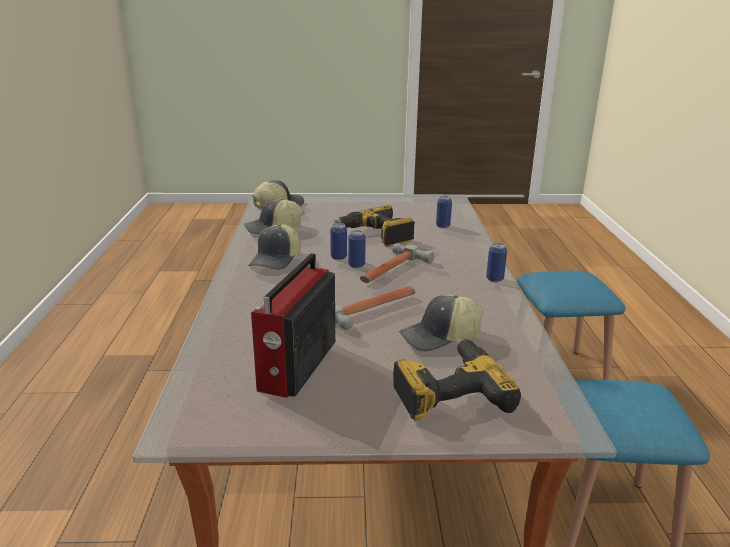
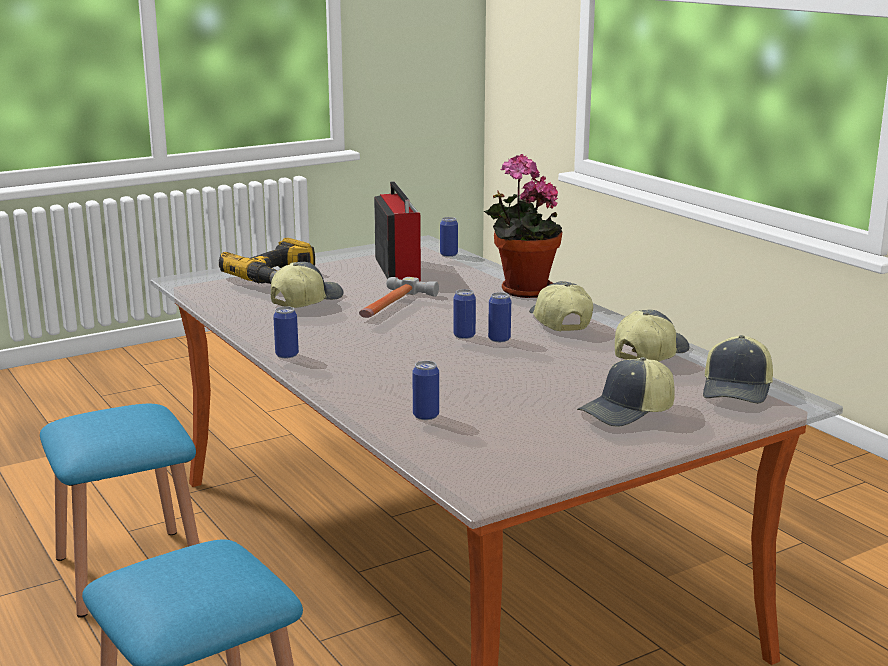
camera: 150 degrees right, 5 degrees down
(202, 380) = (448, 255): none -> can
(242, 296) = (522, 291): none -> potted plant
(347, 208) = (628, 413): none -> cap
(376, 235) = (501, 375): power drill -> none
(391, 270) = (417, 339): hammer -> none

